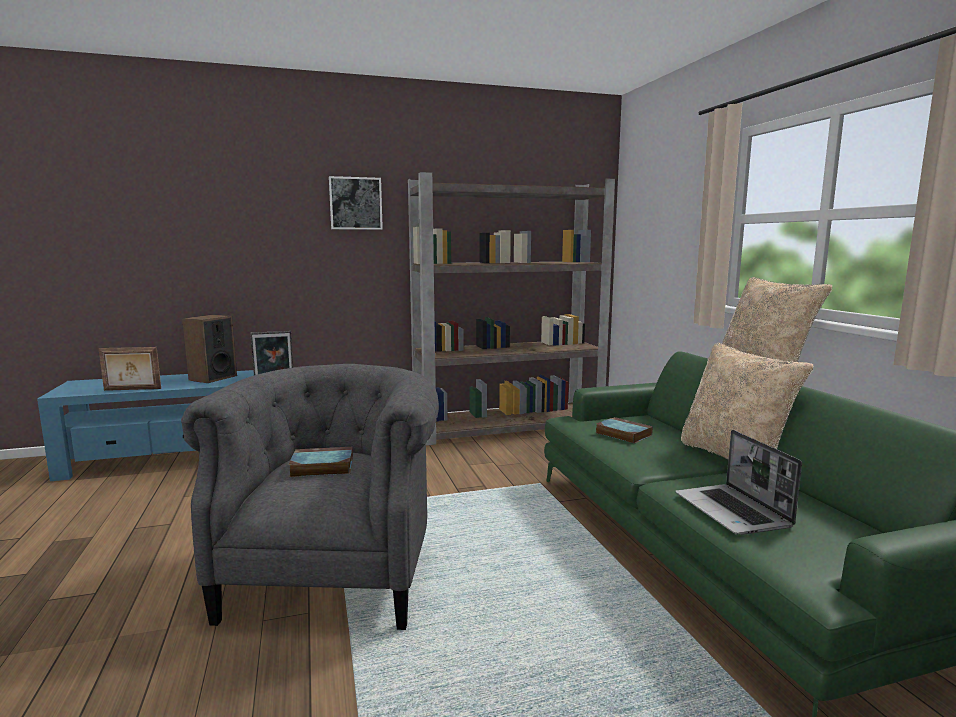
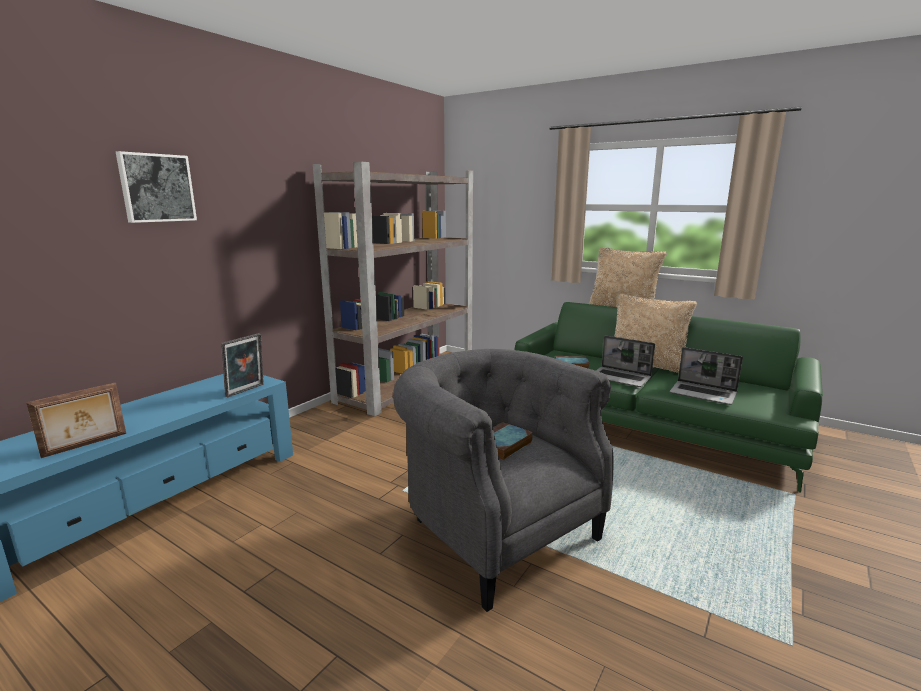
camera: 40 degrees left, 5 degrees up
(212, 378) = (159, 405): speaker -> none
(355, 203) = (266, 188): picture -> picture (156, 188)
(655, 461) = (621, 378): none -> laptop

